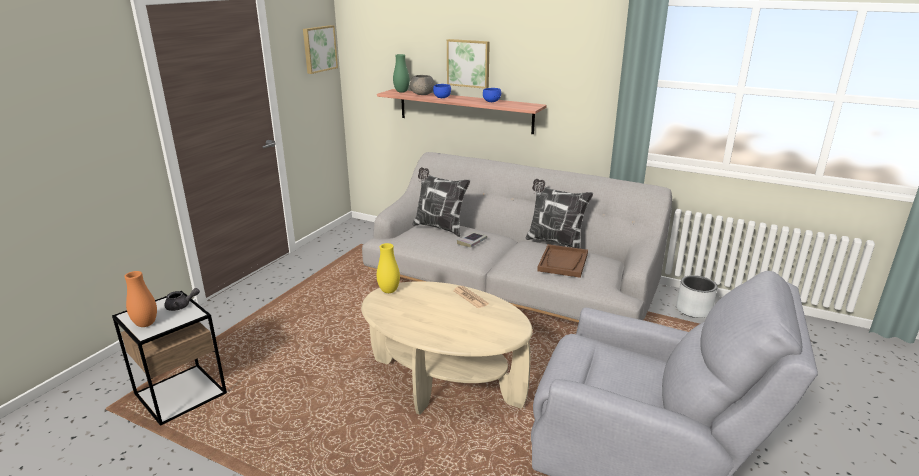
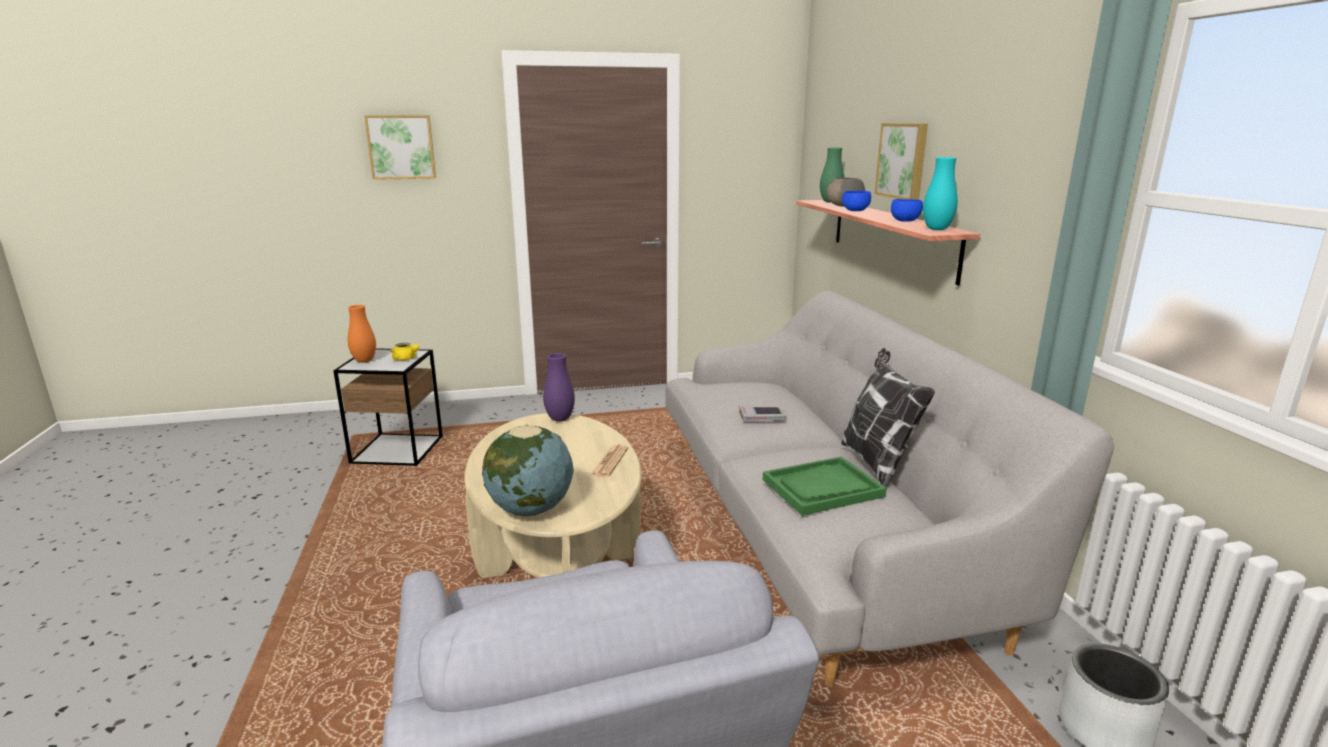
camera: 50 degrees right, 5 degrees down
(181, 306) = (406, 359): grey teapot -> yellow teapot
(319, 49) = (763, 140): picture -> picture (401, 147)
(389, 291) = (560, 419): yellow vase -> purple vase
(439, 227) = (761, 390): pillow -> none
(494, 338) = (531, 509): none -> globe
(524, 105) = (937, 229): none -> turquoise vase
(563, 262) = (822, 488): brown tray -> green tray

